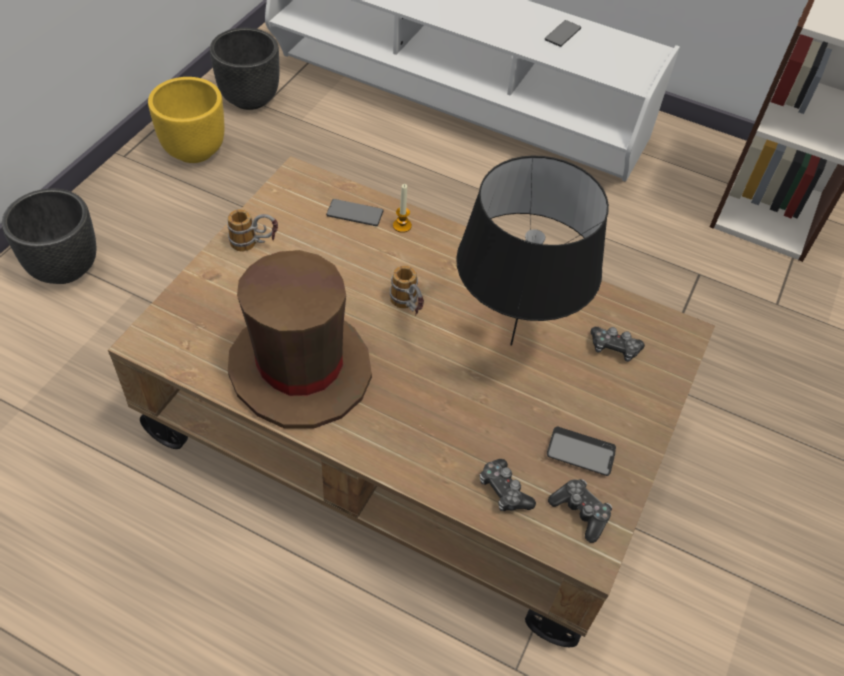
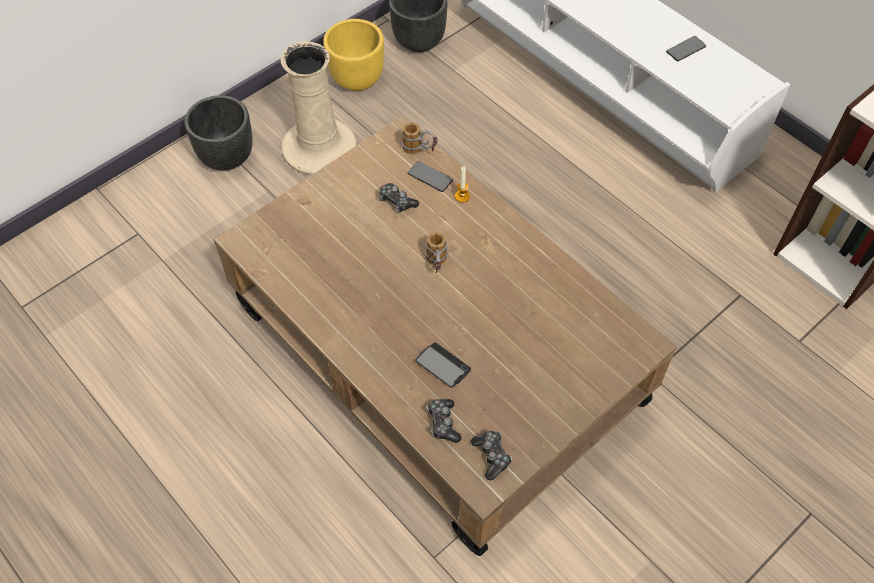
camera: 25 degrees right, 5 degrees up
(178, 231) = (320, 147): none -> beige vase
(255, 244) = (345, 184): mug -> mug (420, 150)
(300, 368) = (338, 290): brown hat -> none
(510, 344) = (501, 315): black table lamp -> none
(580, 452) = (514, 413): phone -> phone (443, 365)
(614, 348) = (582, 341): game controller -> game controller (397, 201)

